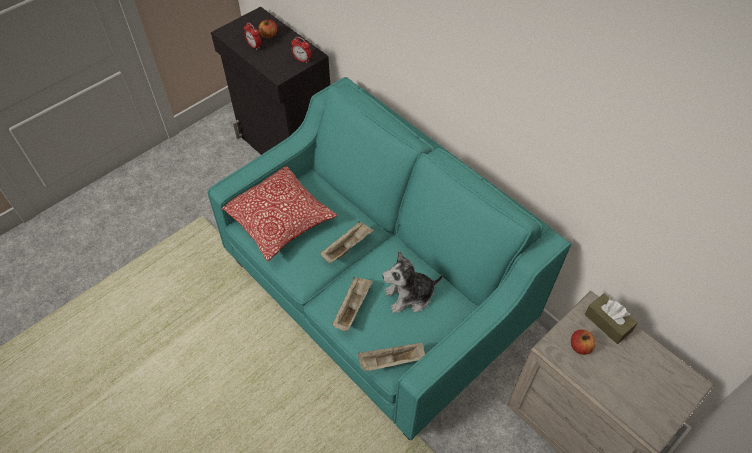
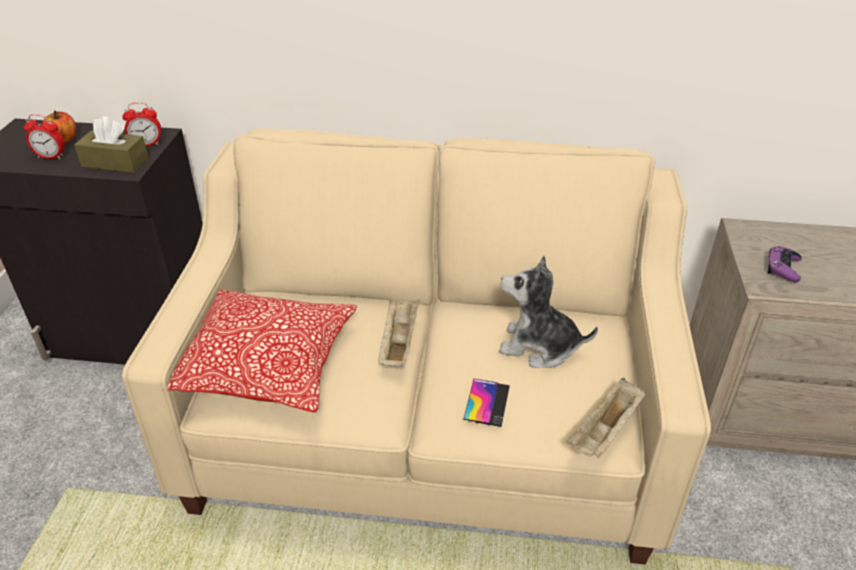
camera: 40 degrees left, 15 degrees down
(352, 307) = (487, 402): beige tray -> phone
(376, 294) = (427, 427): turquoise sofa -> beige sofa
(409, 296) = (539, 347): plush toy -> plush toy turned 75 degrees clockwise
(580, 346) = (783, 268): apple -> purple game controller
(607, 323) = (773, 234): brown tissue box -> brown tissue box (115, 162)

